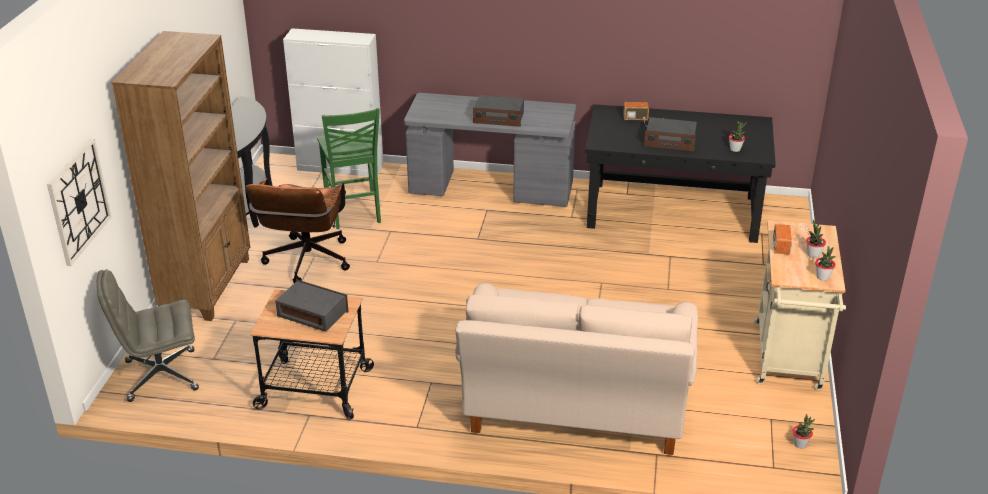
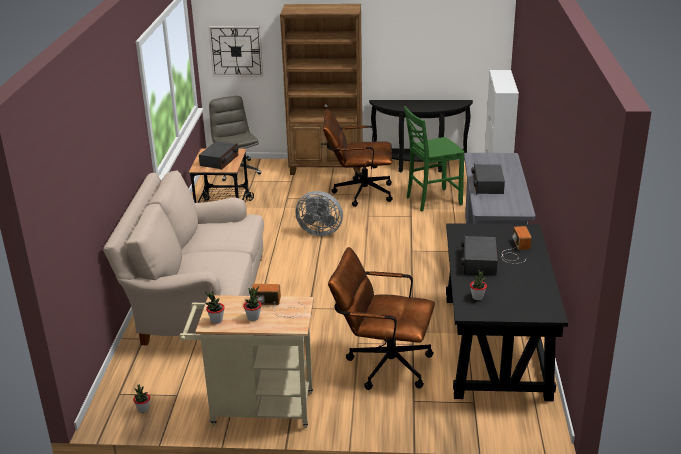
camera: 85 degrees right, 5 degrees down
(408, 302) = (319, 231): none -> grey fan
(705, 277) = (382, 364): none -> brown office chair

